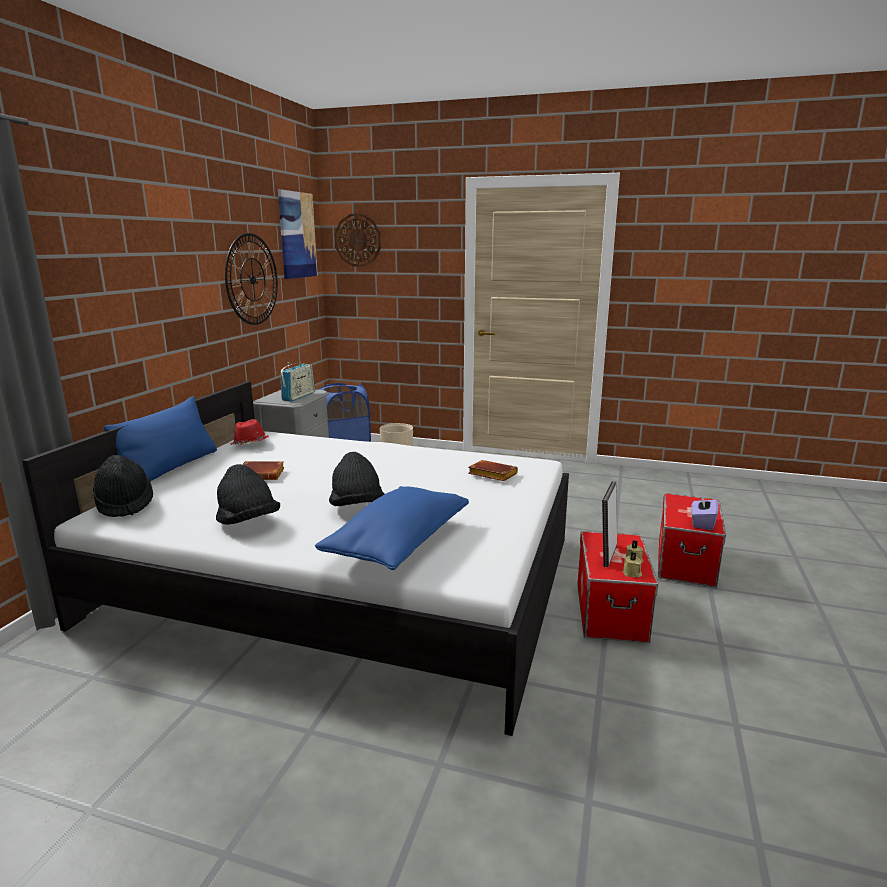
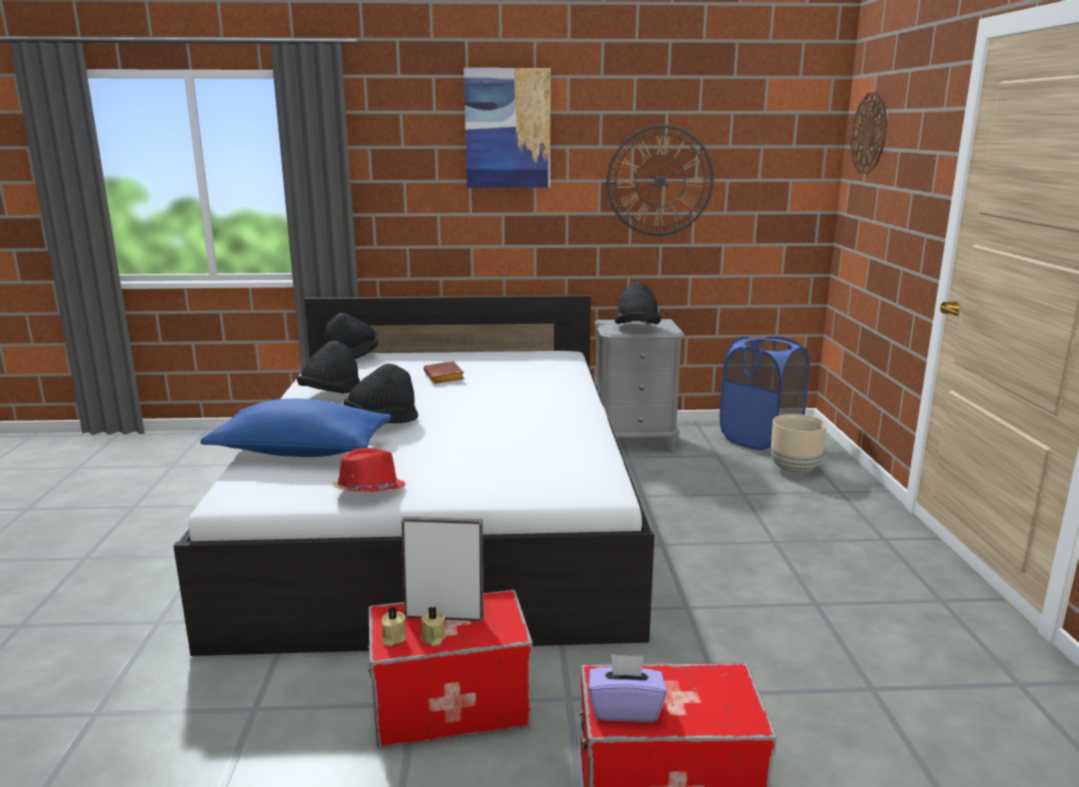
camera: 70 degrees right, 0 degrees up
(171, 468) = (443, 351): blue pillow -> none
(250, 444) = (528, 357): red hat -> red hat (368, 490)
(297, 235) = (777, 126): picture -> picture (507, 128)
(298, 396) = (637, 328): radio -> black hat
(491, 475) = (522, 465): brown book -> none

